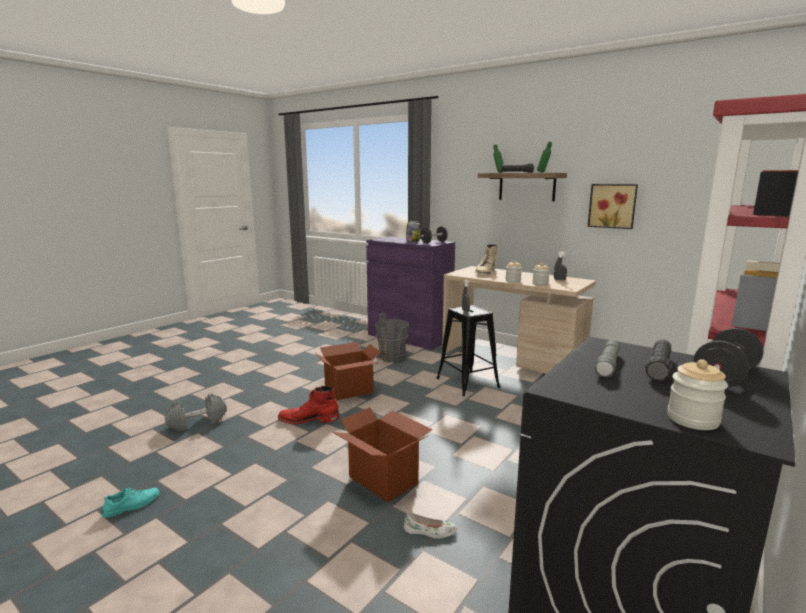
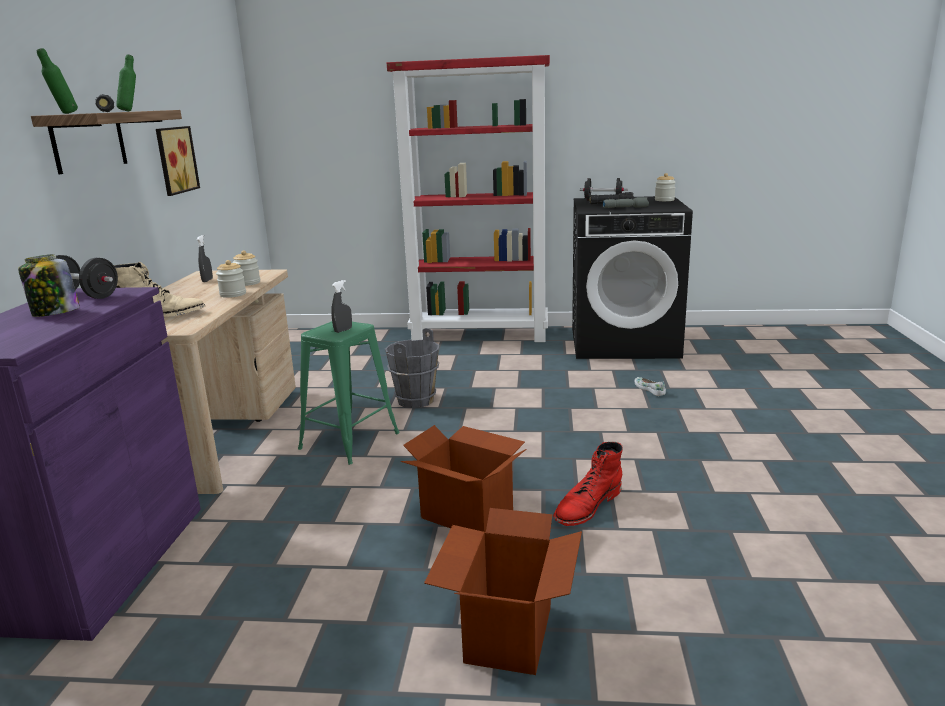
camera: 120 degrees left, 5 degrees up
(132, 505) = (881, 518): turquoise shoe -> none
(197, 422) = (738, 601): grey dumbbell -> none
(309, 419) = (587, 506): red boot -> red boot turned 75 degrees clockwise
(384, 479) = (624, 420): cardboard box -> cardboard box (507, 634)
(392, 357) = (273, 534): grey bucket -> grey bucket (415, 400)
(467, 383) = (350, 440): black stool -> green stool

